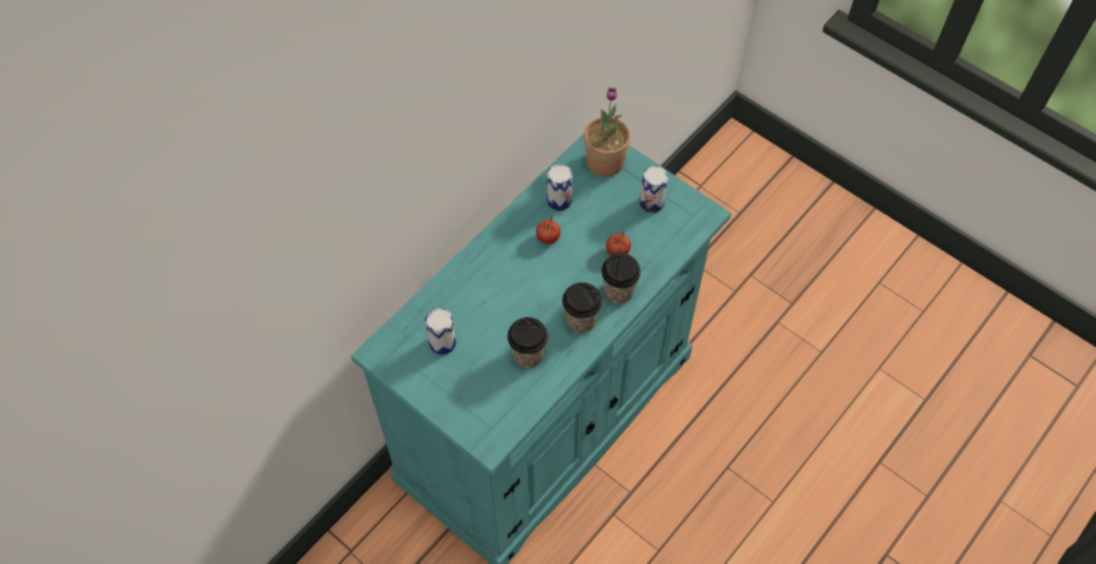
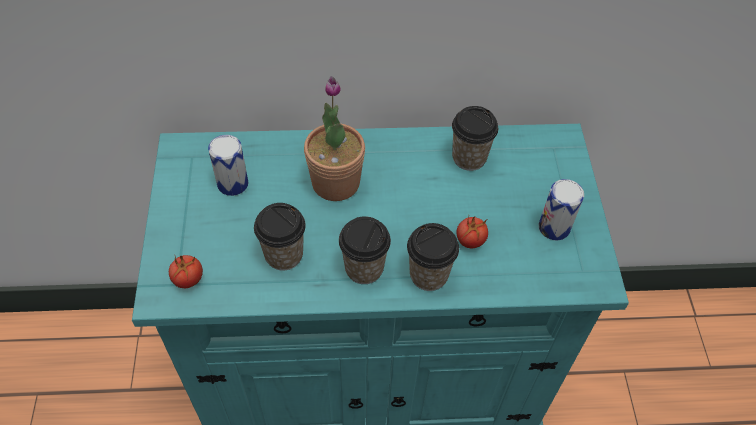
camera: 45 degrees right, 5 degrees down
(548, 238) = (422, 178): tomato -> tomato (188, 280)
(559, 201) = (469, 158): can -> cup
(605, 162) = (550, 160): potted plant -> potted plant (335, 183)

